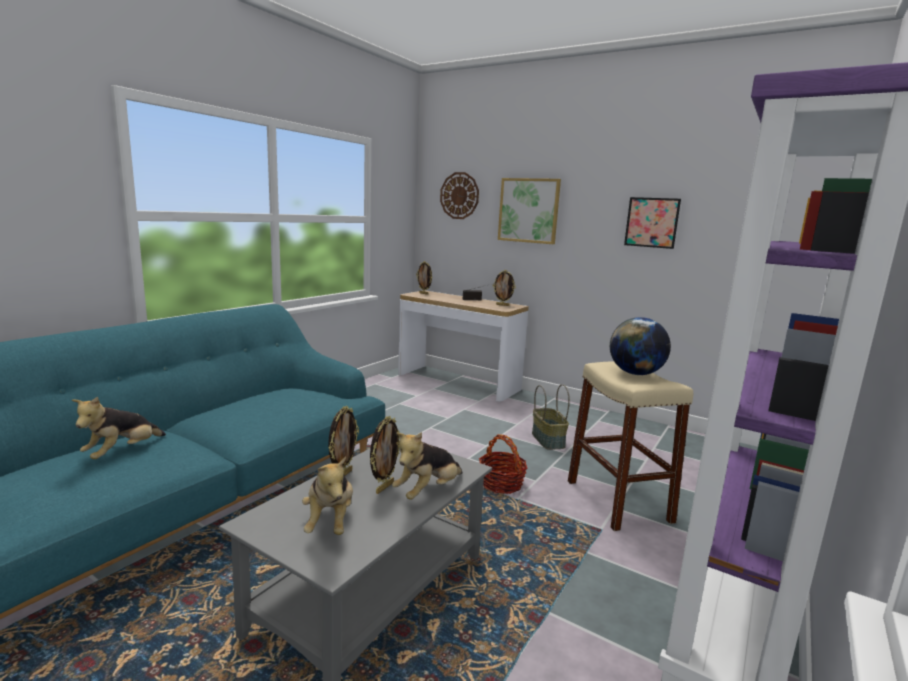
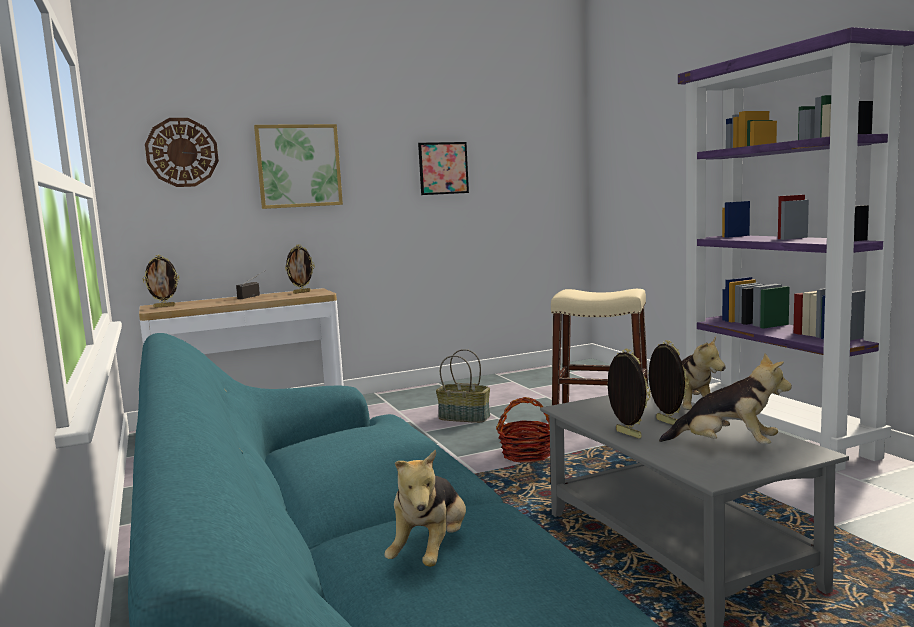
camera: 55 degrees left, 5 degrees down
(122, 452) = (431, 552): plush toy -> plush toy turned 45 degrees clockwise
(635, 373) = (597, 292): globe -> none

